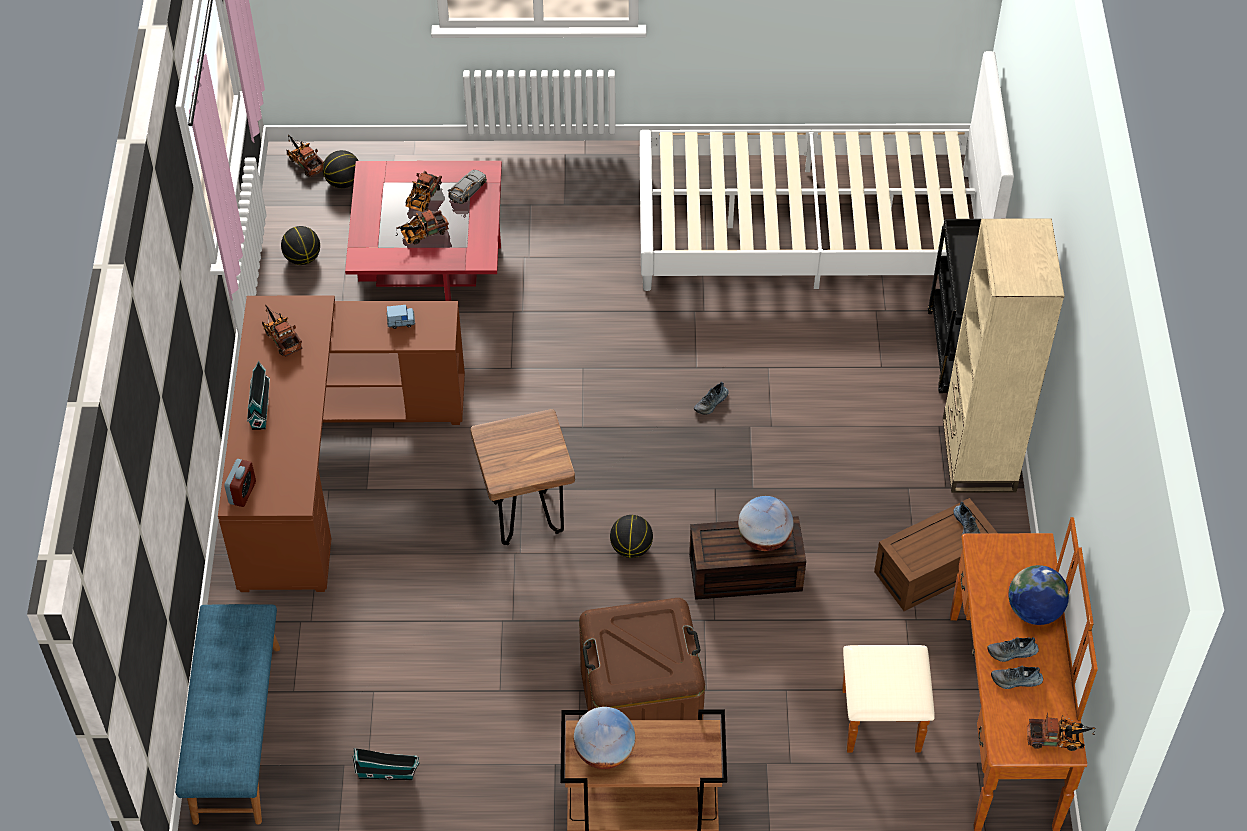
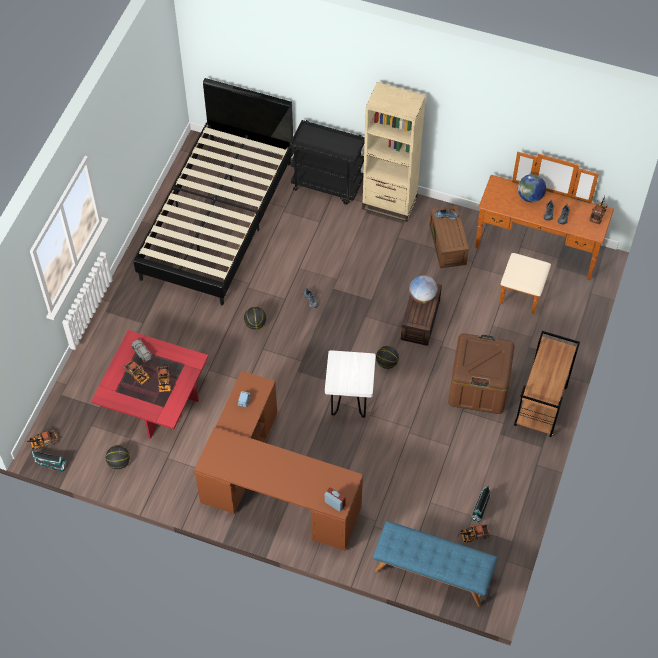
camera: 70 degrees left, 5 degrees up
(260, 407) = (279, 481): toy house -> toy house (50, 464)
(281, 337) = (233, 459): toy truck -> toy truck (472, 536)
(343, 182) = (69, 426): basketball -> basketball (255, 324)
(526, 518) = (349, 403): brown stool -> white stool
(604, 752) = (545, 387): globe -> none
(811, 231) = (217, 219): white bed -> black bed

